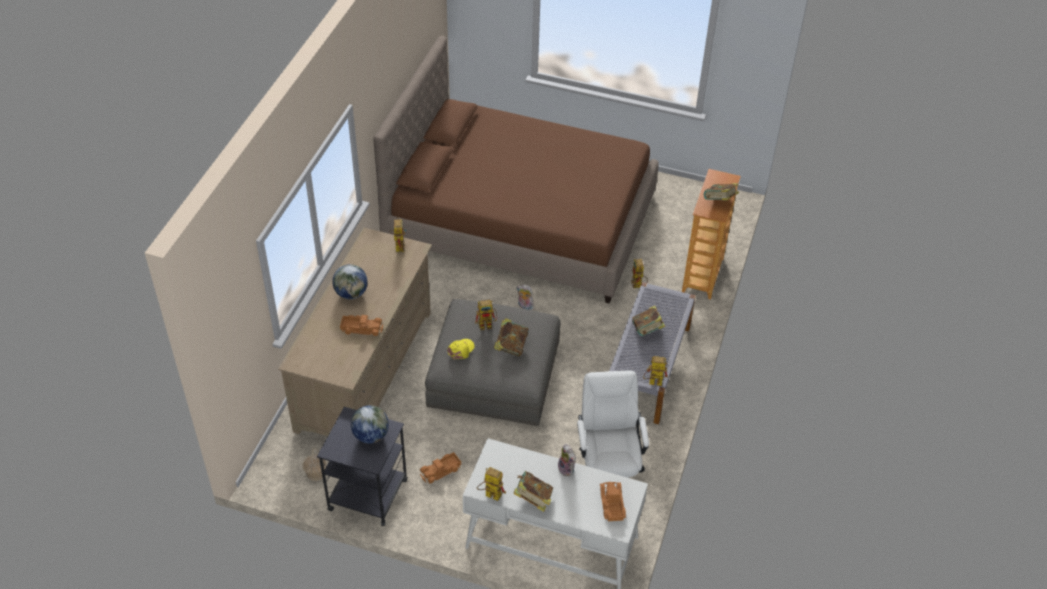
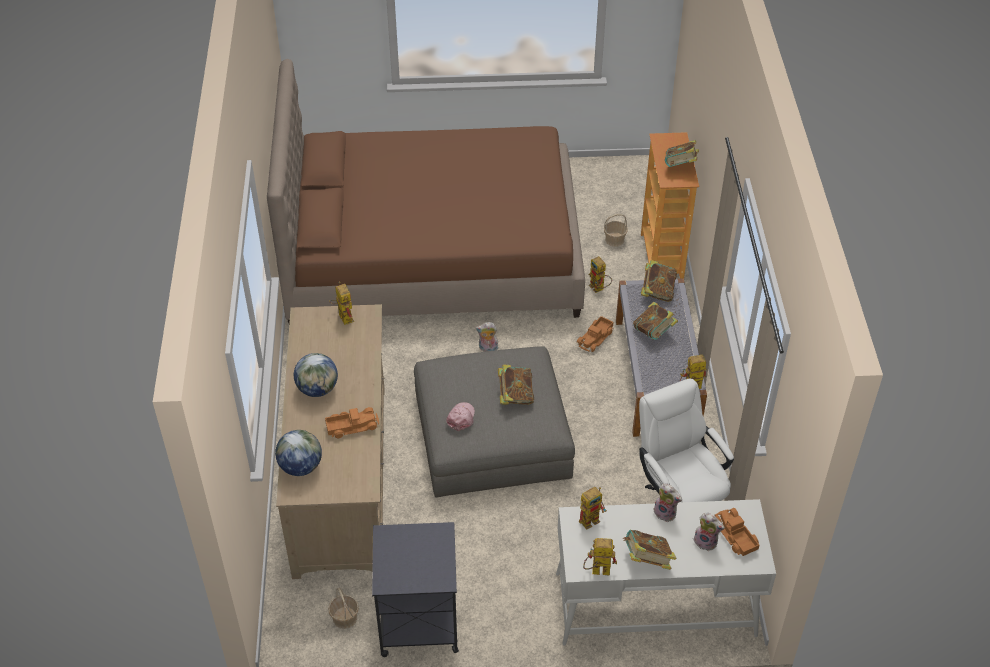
camera: 20 degrees left, 0 degrees up
(371, 435) = (423, 549): globe -> globe (300, 467)
(441, 471) = (490, 566): toy truck -> toy truck (596, 338)
(461, 350) = (461, 418): yellow cap -> pink cap
(488, 324) = (476, 379): toy robot -> toy robot (592, 518)
(587, 501) = (706, 541): none -> plush toy
(668, 299) = (657, 292): none -> book
(671, 250) = (615, 240): none -> basket

